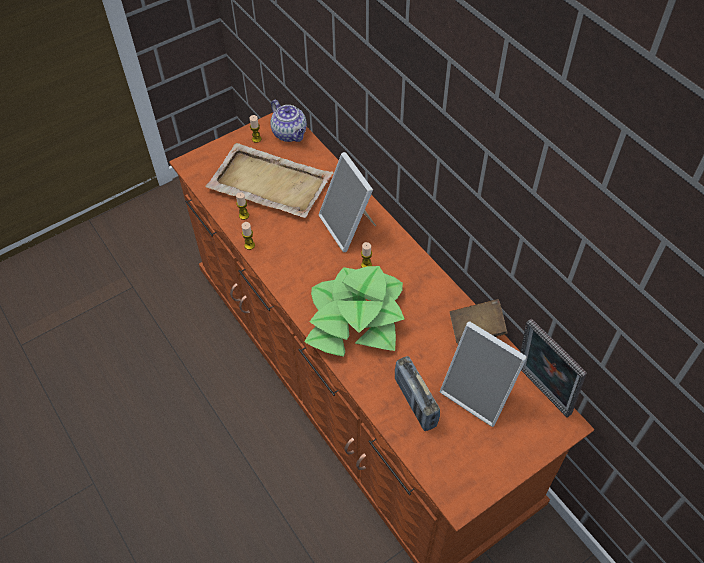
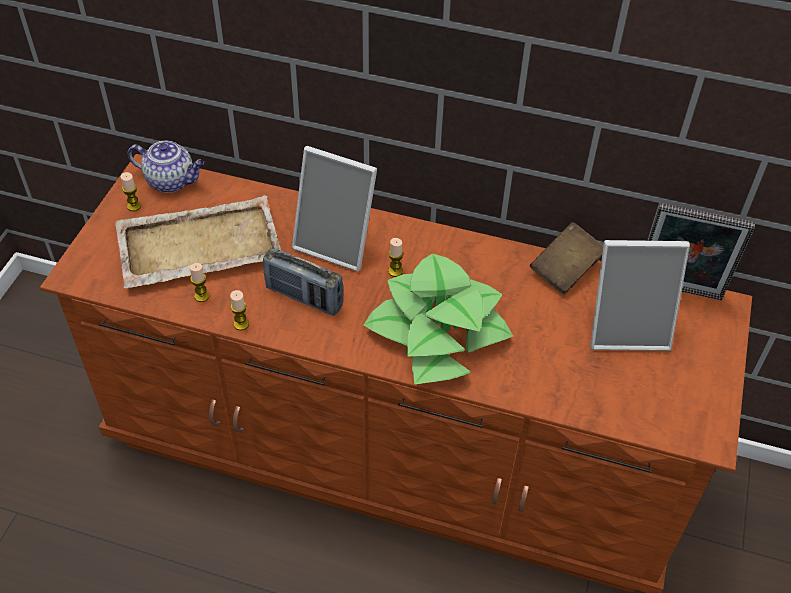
camera: 40 degrees left, 5 degrees down
(415, 402) = (578, 375): radio -> radio (304, 297)

